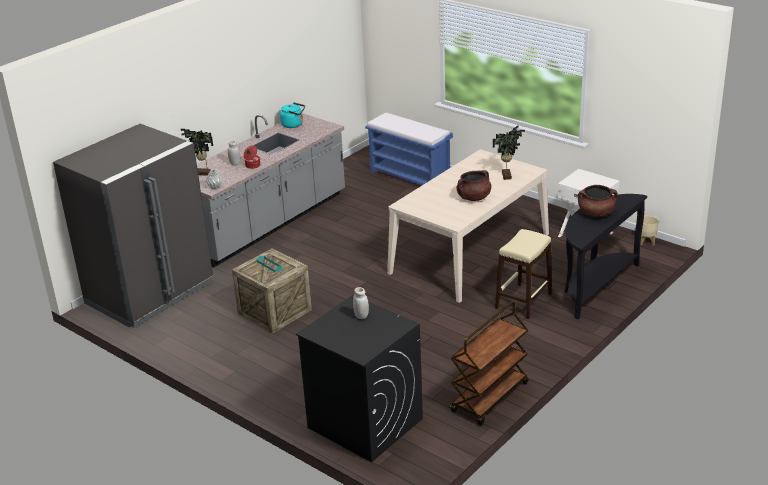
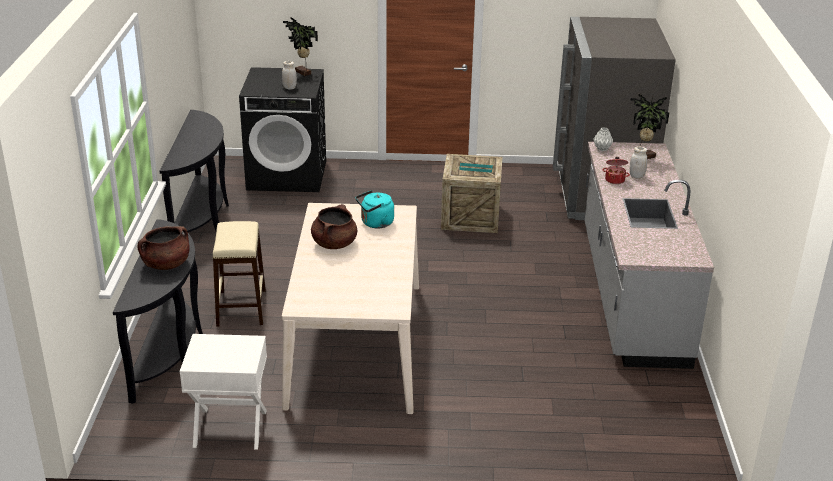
camera: 140 degrees right, 0 degrees up
(293, 125) = (681, 244): turquoise kettle -> turquoise kettle (375, 223)
(410, 176) = (580, 438): blue bench -> none
(490, 398) = (203, 218): brown cart -> black console table
(507, 175) = (325, 287): potted plant -> potted plant (302, 73)
(647, 242) = (134, 449): beige planter -> none

